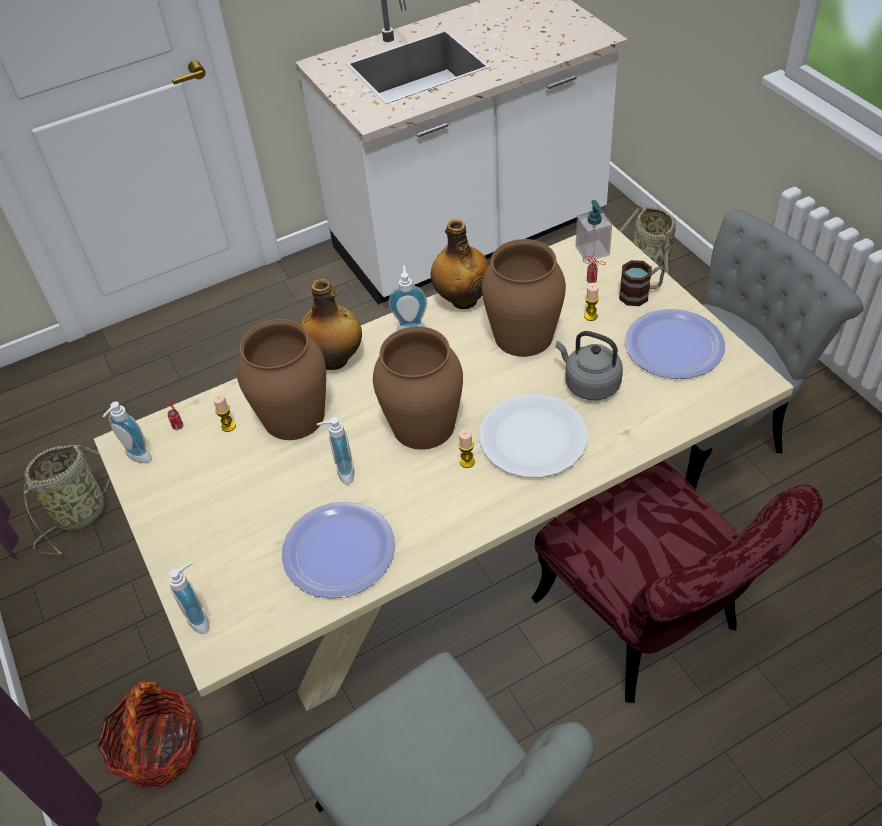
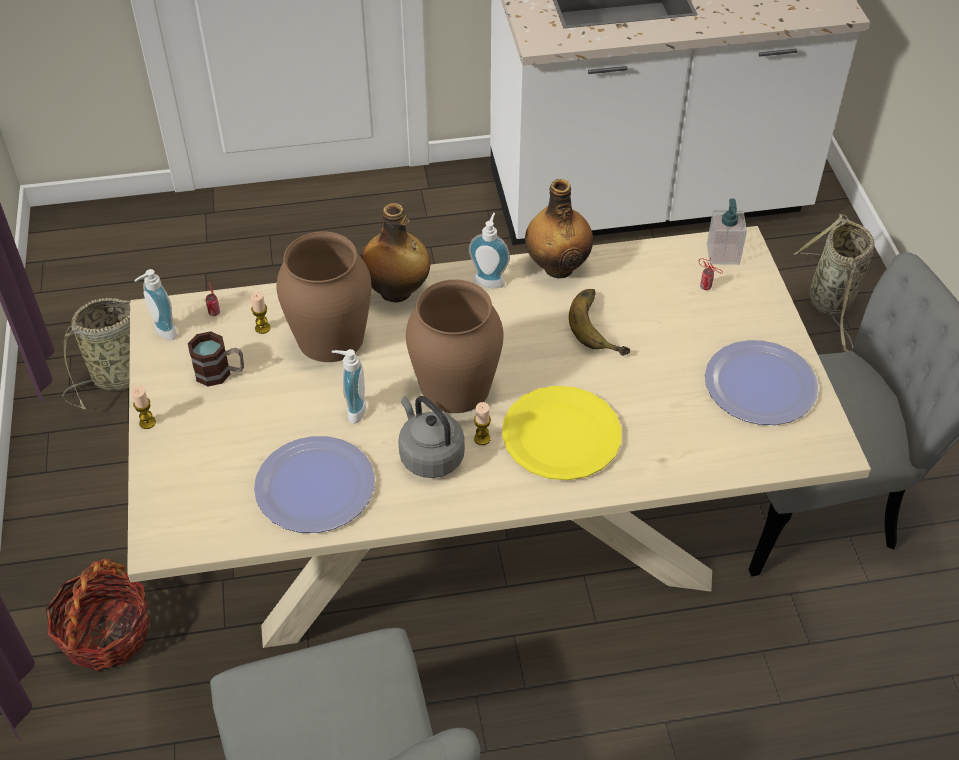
camera: 15 degrees right, 0 degrees up
(201, 618) = (159, 507): soap dispenser -> none
(523, 336) = (602, 325): brown vase -> banana
(533, 437) = (562, 435): white plate -> yellow plate
(589, 384) = (648, 397): grey kettle -> grey kettle (429, 455)
(590, 316) = (685, 325): candle -> candle (147, 422)
(640, 294) = (751, 318): mug -> mug (220, 373)
(650, 627) = (655, 687): red chair -> none

